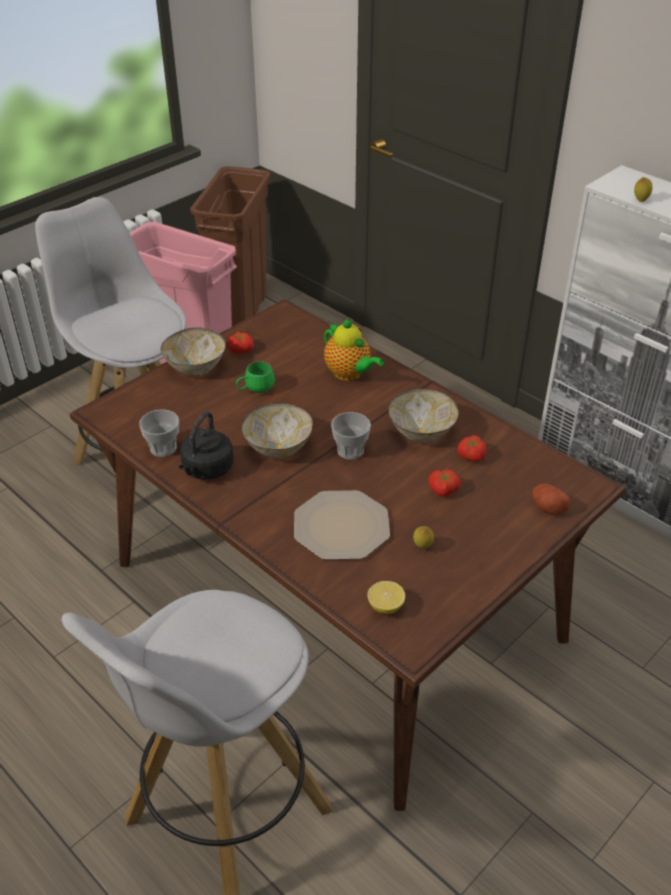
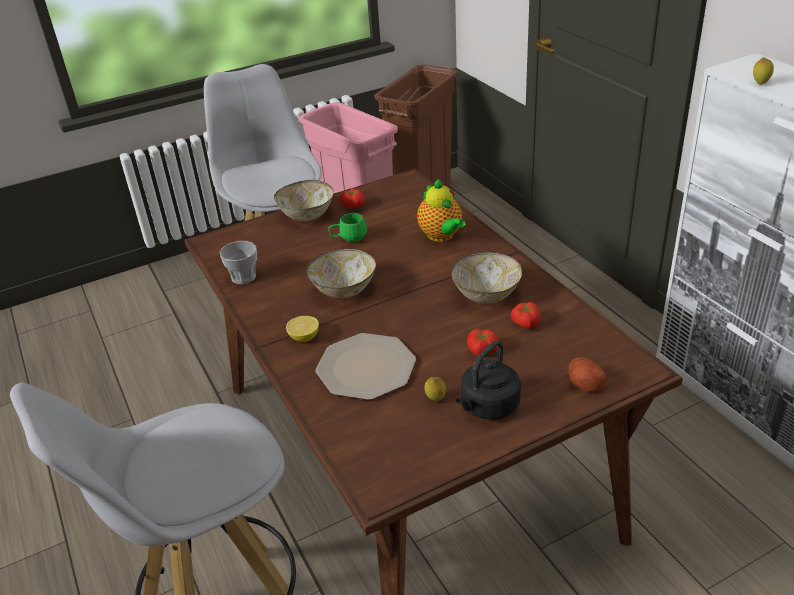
camera: 20 degrees right, 5 degrees down
(206, 470) = (270, 300): black kettle -> black kettle (487, 407)
(350, 451) = (409, 302): cup -> none
(385, 606) = (371, 449): lemon -> lemon (304, 337)

